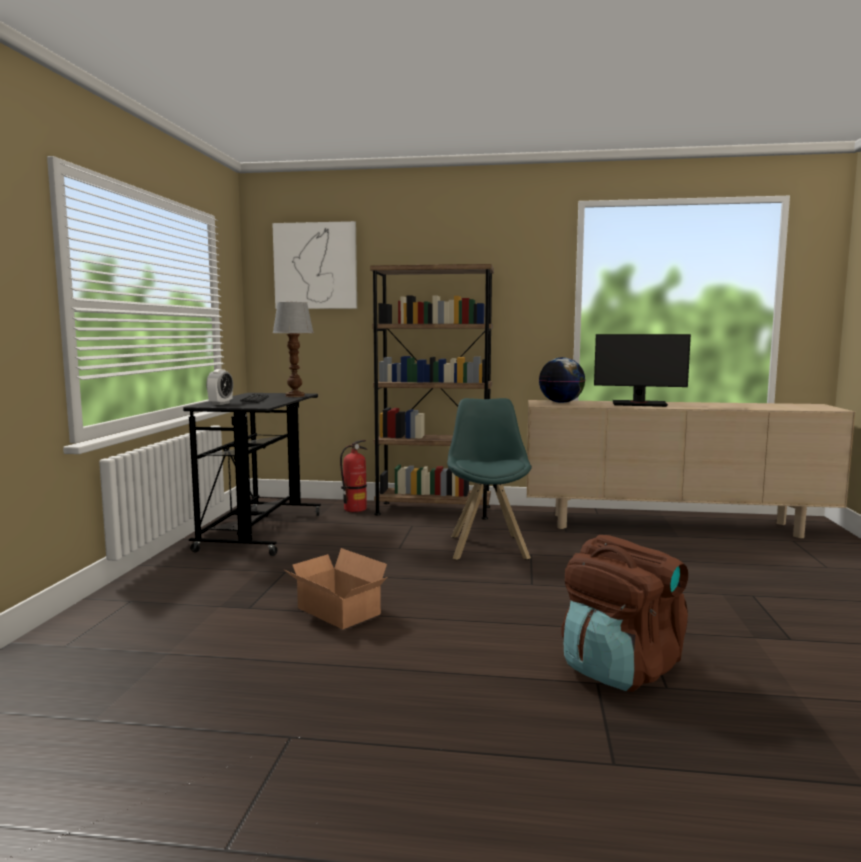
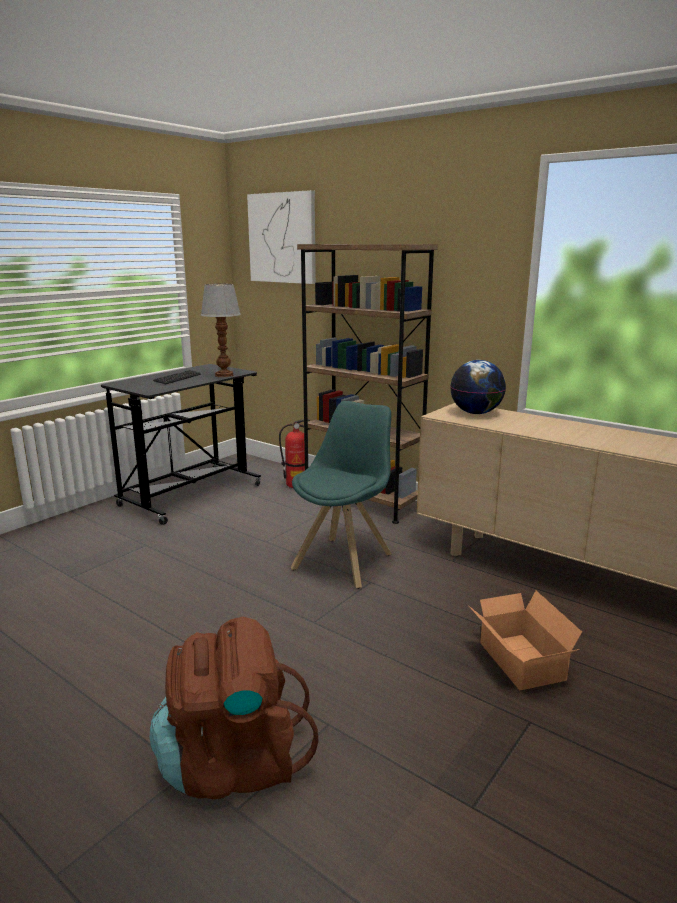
camera: 30 degrees right, 10 degrees up
(220, 404) = (136, 382): alarm clock -> none
(337, 612) = (117, 603): cardboard box -> cardboard box (519, 663)
(639, 404) = (563, 429): monitor -> none

